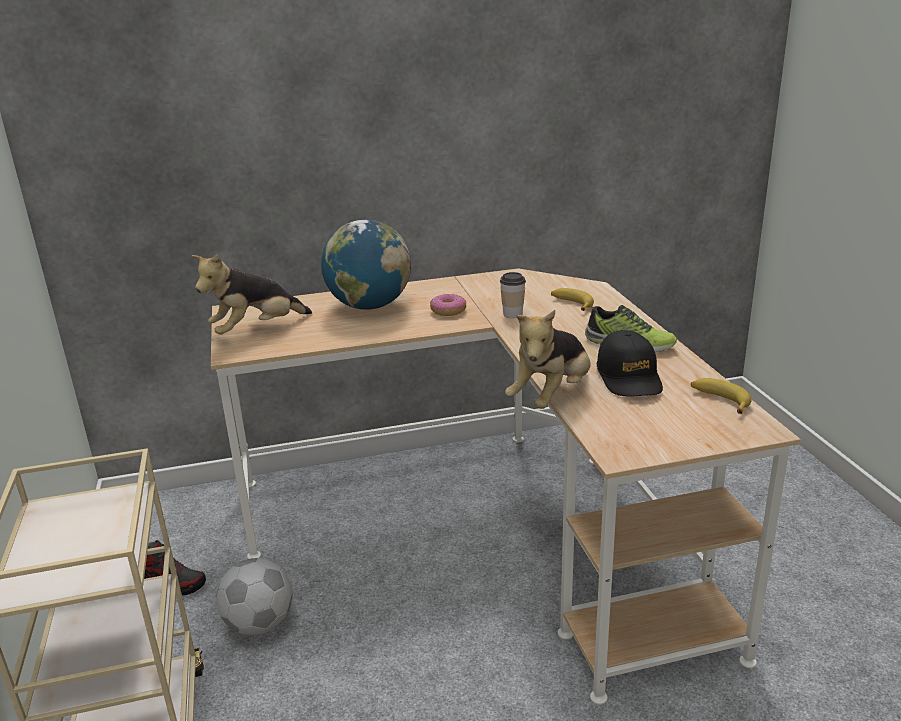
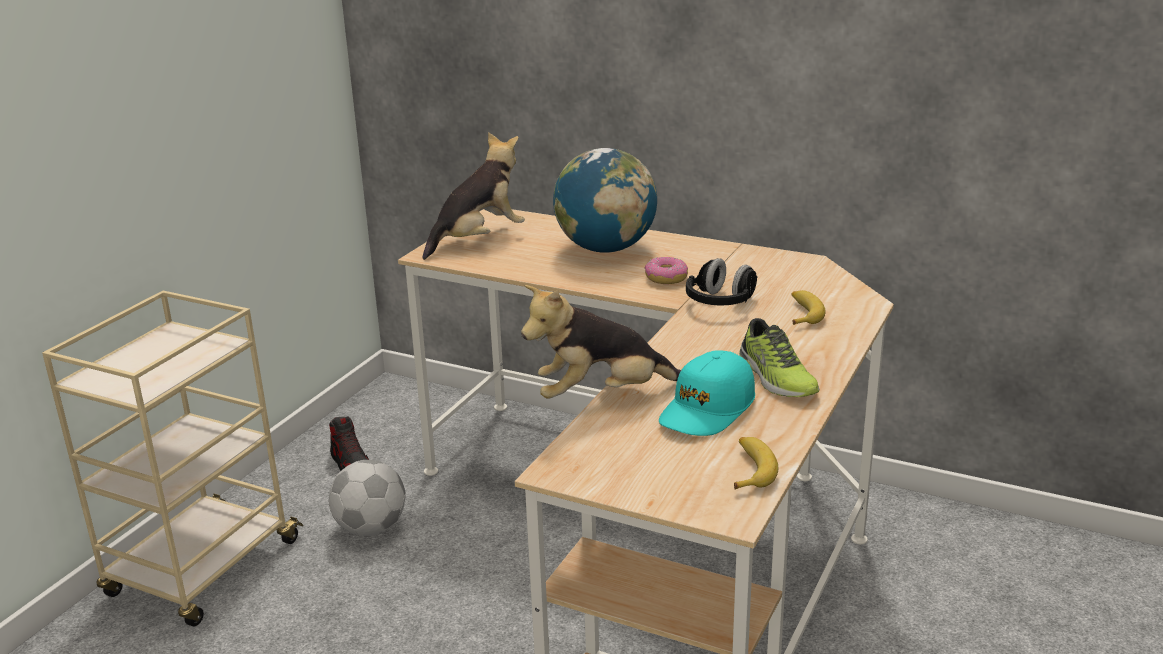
camera: 40 degrees right, 0 degrees up
(256, 330) = (478, 240): plush toy -> plush toy turned 135 degrees clockwise
(512, 314) = (721, 303): cup -> black headphones
(629, 377) = (707, 409): black cap -> turquoise cap

